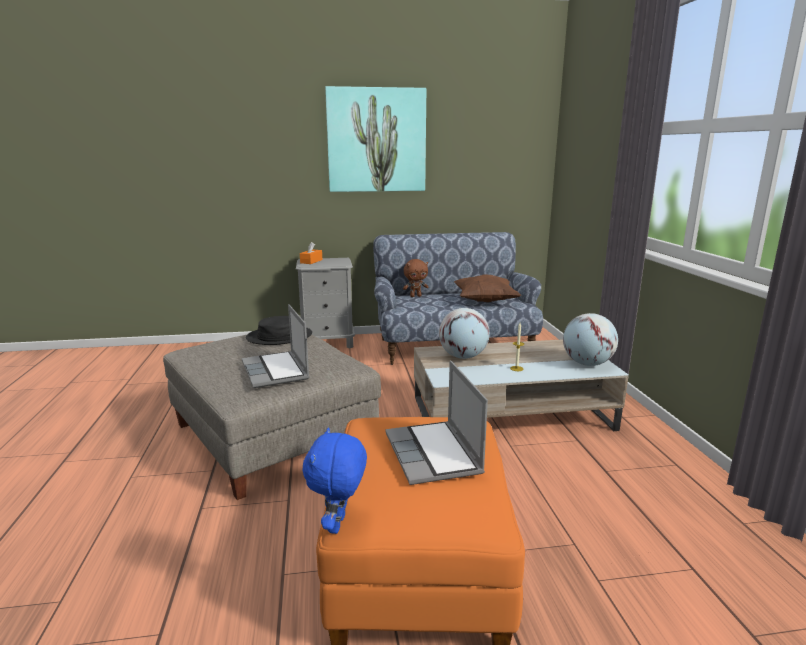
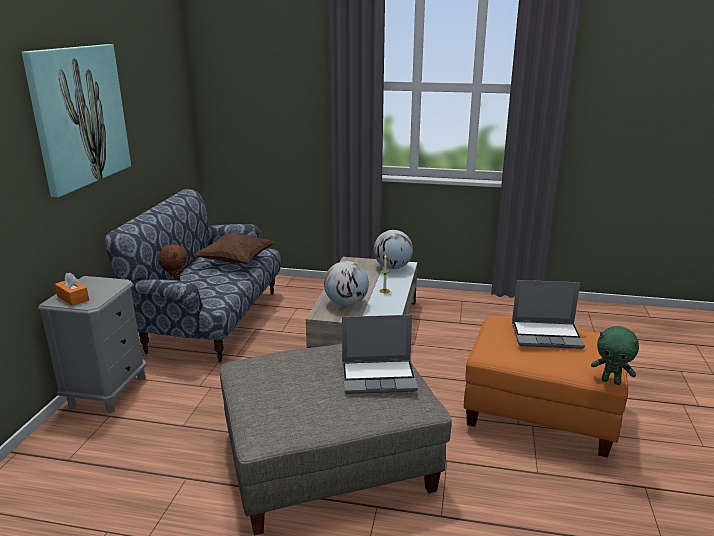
camera: 70 degrees left, 5 degrees up
(279, 336) = (275, 369): black hat -> none
(338, 525) = (611, 381): blue plush toy -> green plush toy

